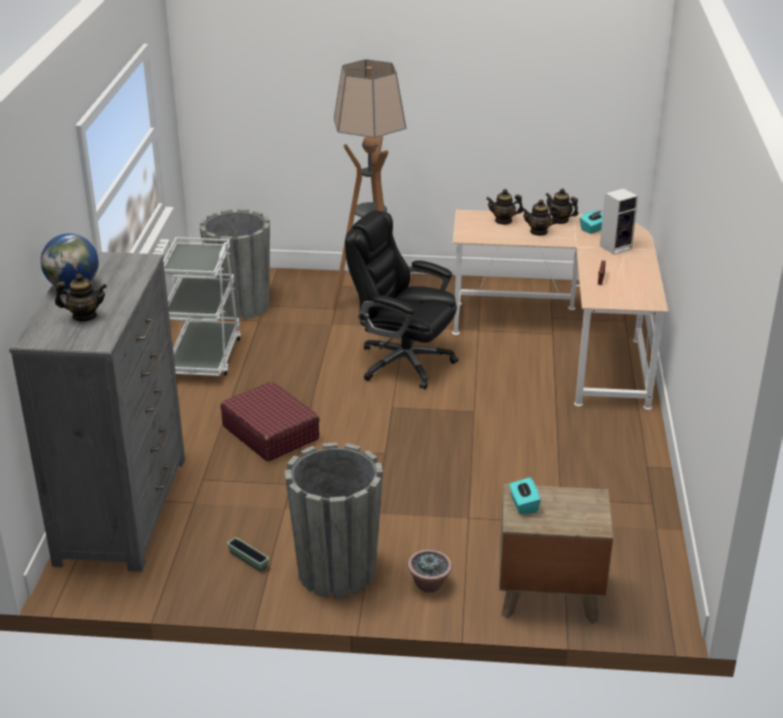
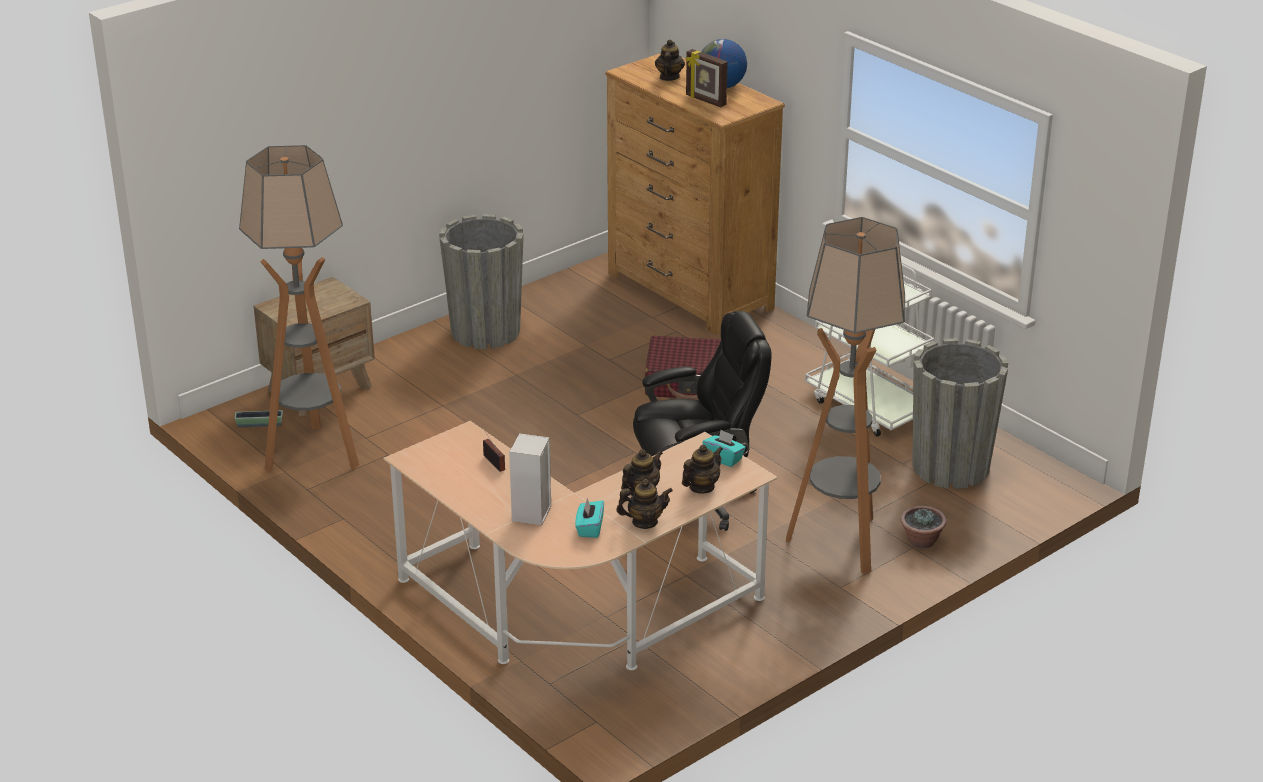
camera: 135 degrees right, 0 degrees up
(84, 316) = (669, 77): teapot -> teapot turned 150 degrees clockwise
(118, 280) = (705, 100): none -> picture frame
(123, 509) = (690, 291): grey dresser -> brown dresser
(248, 559) = (554, 309): planter -> planter (259, 424)
(429, 584) = (412, 355): potted plant -> potted plant (921, 541)
(523, 505) = (338, 295): turquoise tissue box -> turquoise tissue box (724, 458)
(619, 531) = (313, 454): none -> floor lamp

